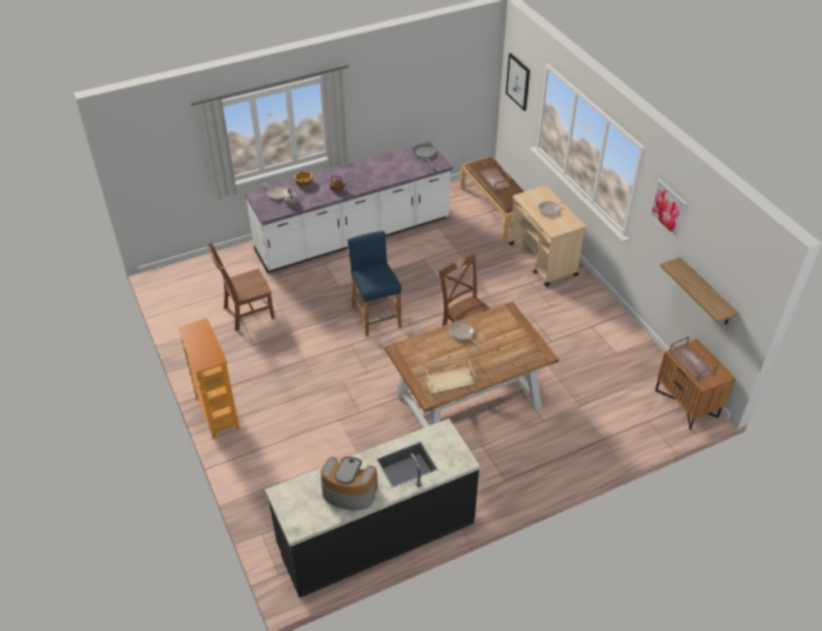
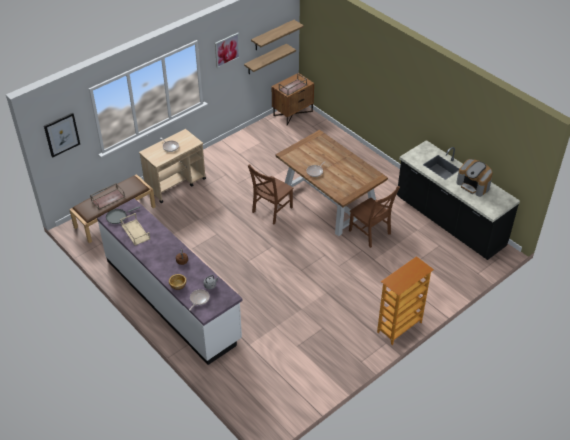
camera: 105 degrees left, 0 degrees up
(247, 313) = (290, 344): brown chair -> brown chair (370, 233)
(349, 492) = (473, 185): coffee machine -> coffee machine turned 45 degrees counterclockwise
(376, 316) = (266, 262): blue stool -> none
(449, 380) = (358, 171): beige tray -> beige tray (135, 232)
(725, 273) = (272, 35): none -> shelf

